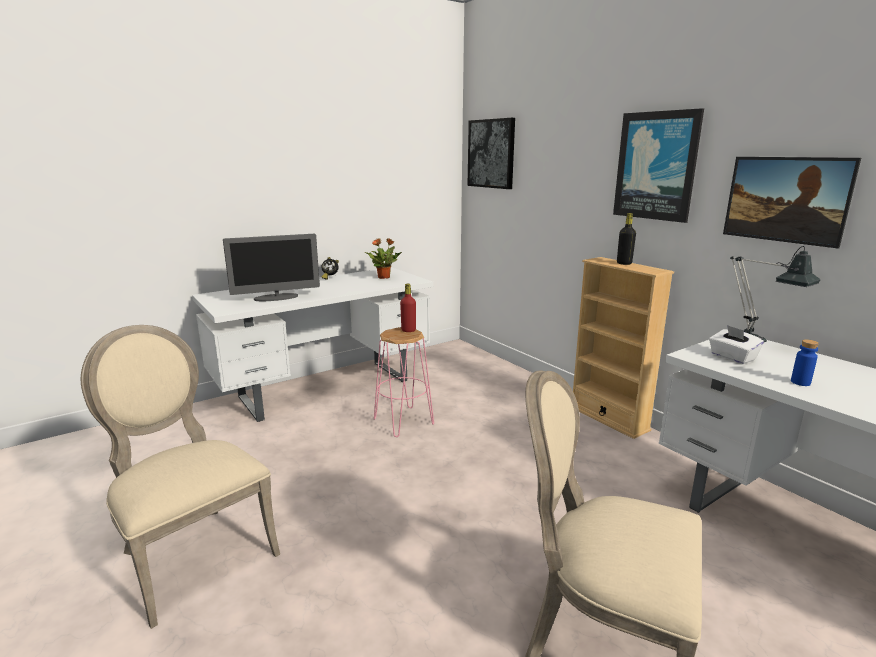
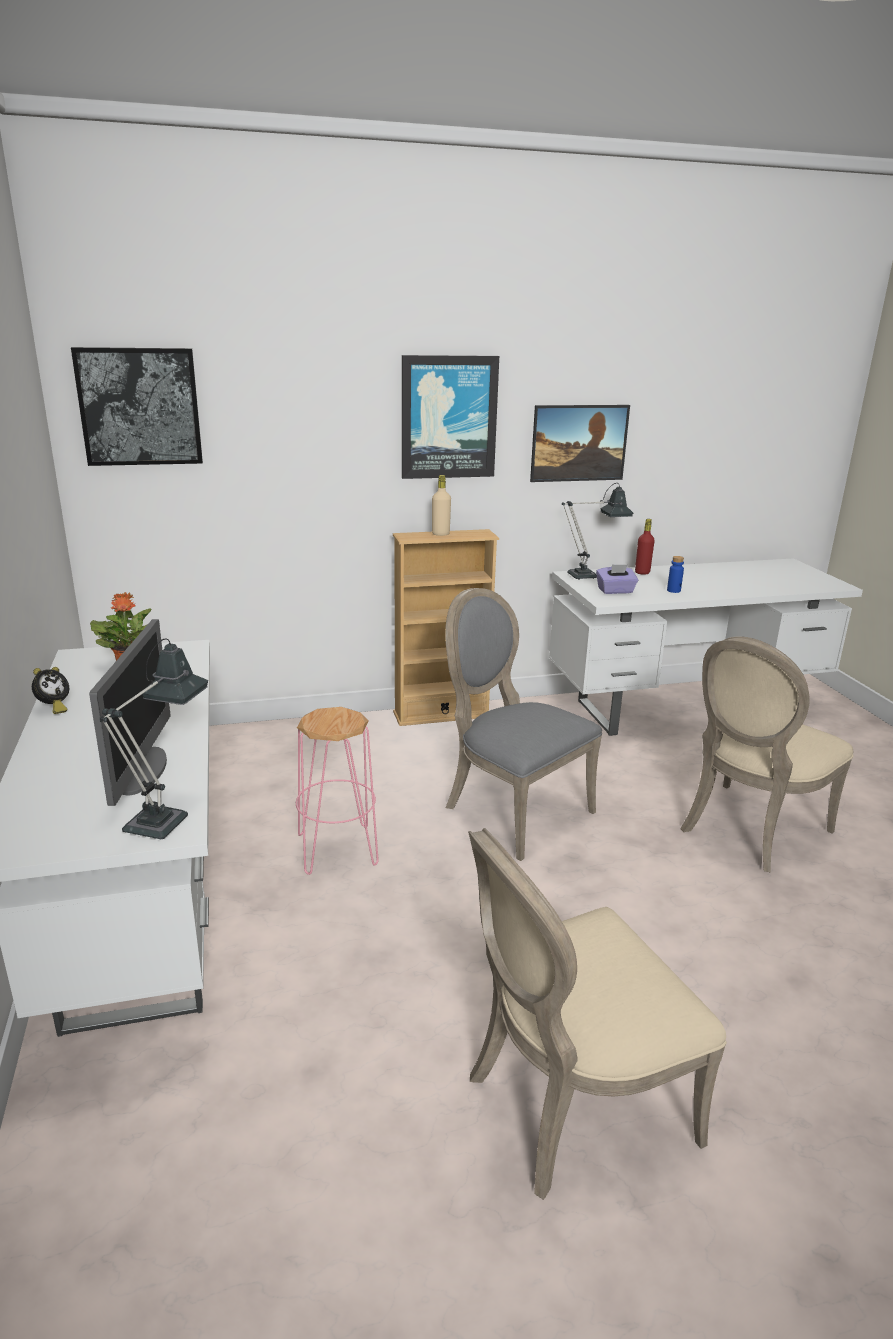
camera: 70 degrees left, 5 degrees up
(235, 307) = (164, 817): none -> table lamp
(408, 330) = (325, 713): red bottle -> red bottle (642, 572)
(502, 474) = (511, 809): none -> grey chair
(624, 263) = (440, 534): black bottle -> beige bottle
(732, 357) = (615, 591): white tissue box -> purple tissue box

